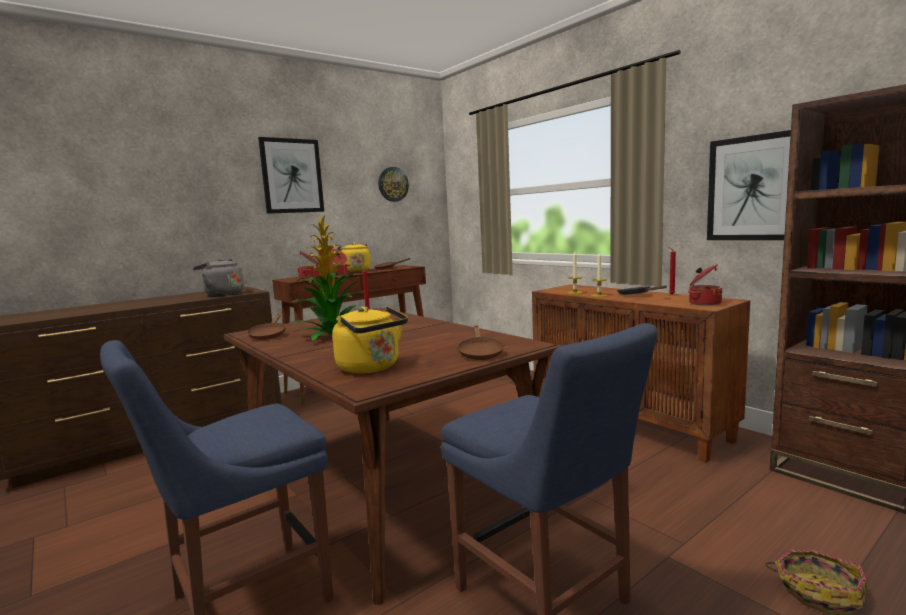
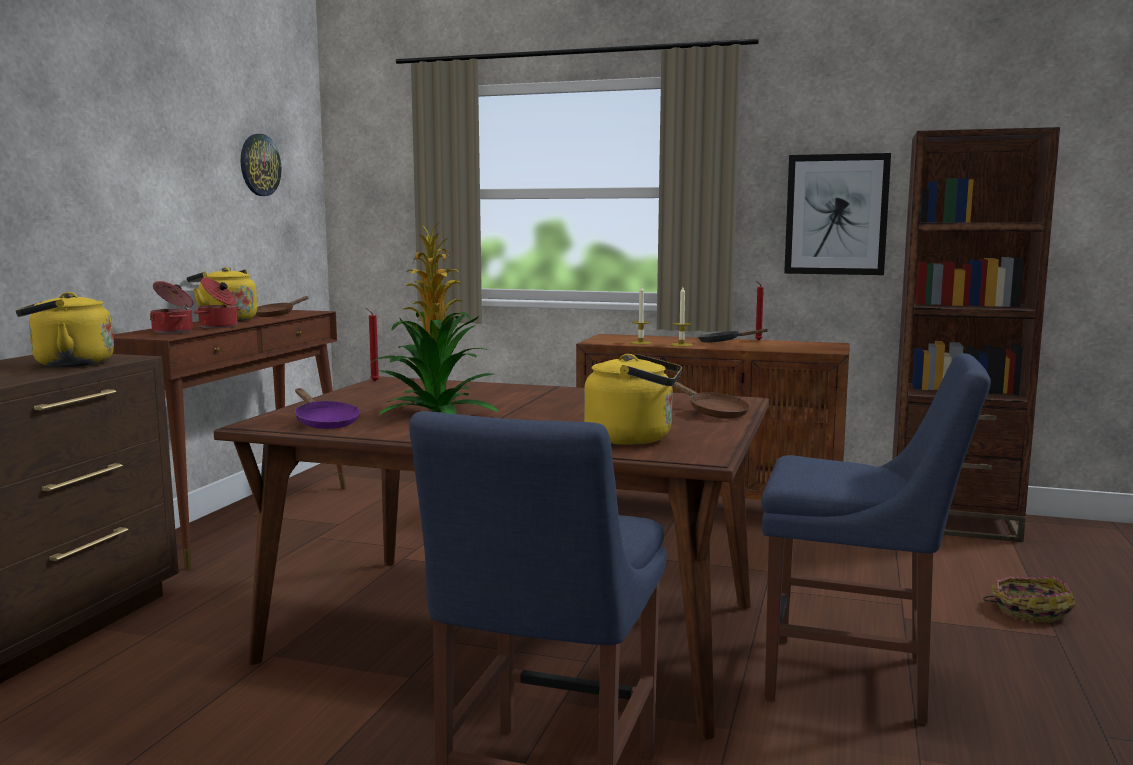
camera: 35 degrees left, 0 degrees up
(222, 294) = (68, 364): grey kettle -> yellow kettle
(268, 335) = (324, 422): brown frying pan -> purple frying pan
(292, 176) = (120, 136): picture -> none
(704, 303) = (817, 347): cooking pot -> none

